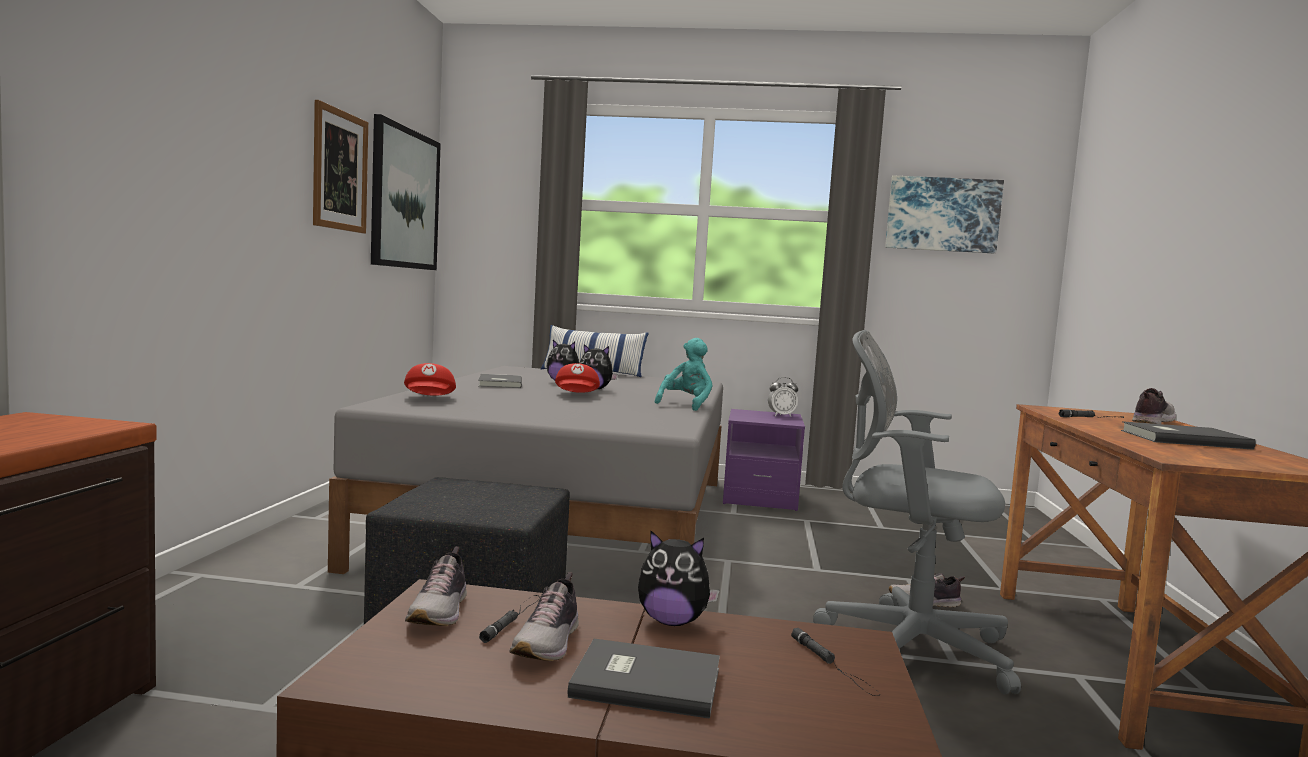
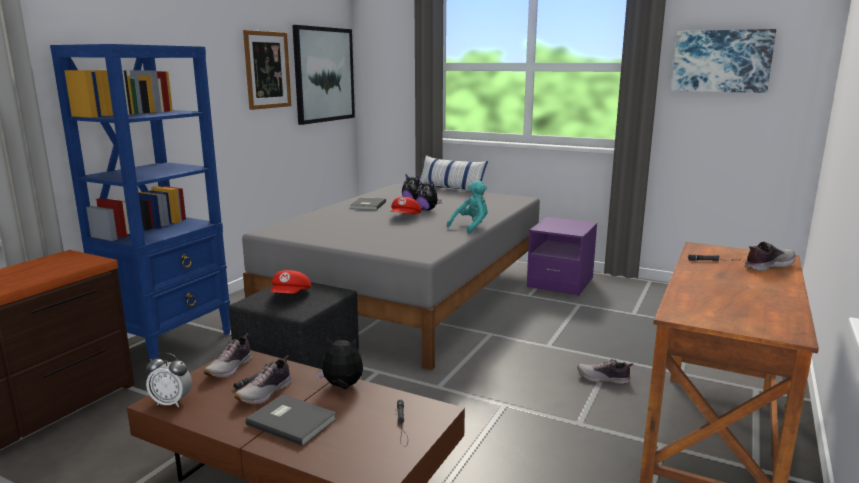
camera: 20 degrees right, 10 degrees up
(191, 610) = (170, 343): none -> blue bookcase
(430, 399) = (305, 223): red cap -> red cap (291, 295)
(672, 621) = (342, 387): plush toy -> plush toy turned 150 degrees clockwise
(781, 415) = (578, 224): alarm clock -> alarm clock (171, 402)
(906, 644) = (557, 407): grey office chair -> none
(1181, 439) = (740, 290): grey book -> none

